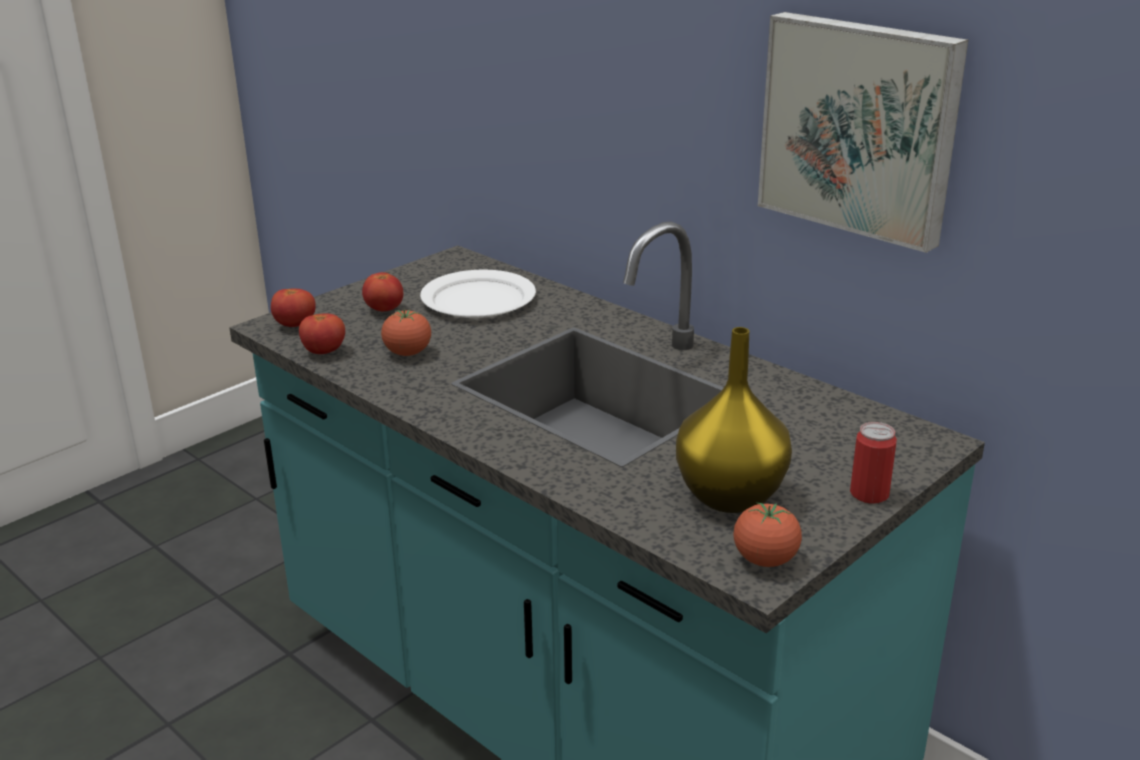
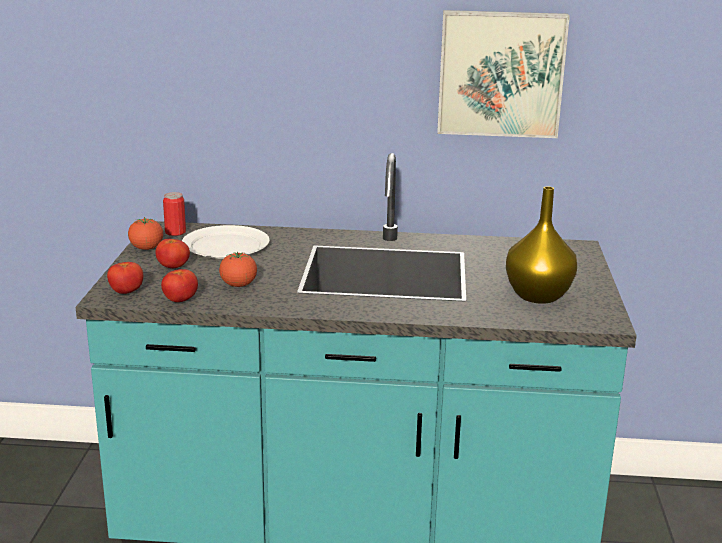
camera: 40 degrees left, 5 degrees down
(765, 560) = (598, 315): tomato -> tomato (146, 248)
(869, 494) = (591, 275): can -> can (175, 232)

